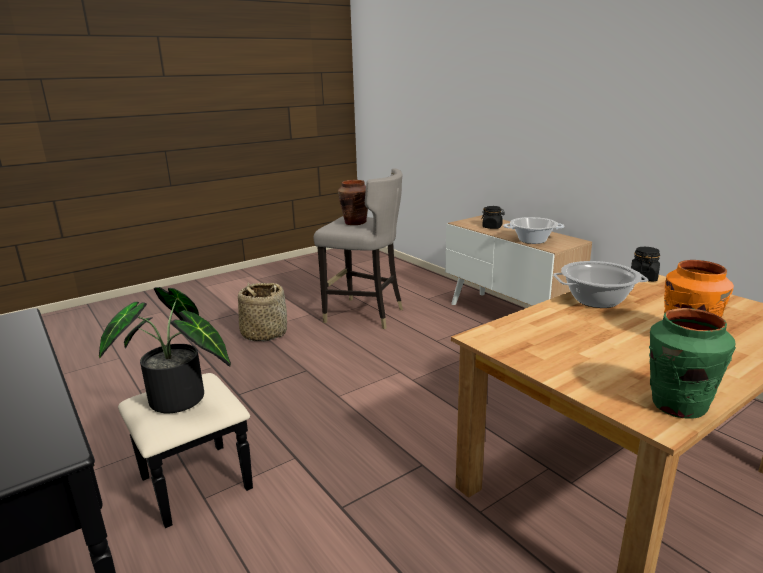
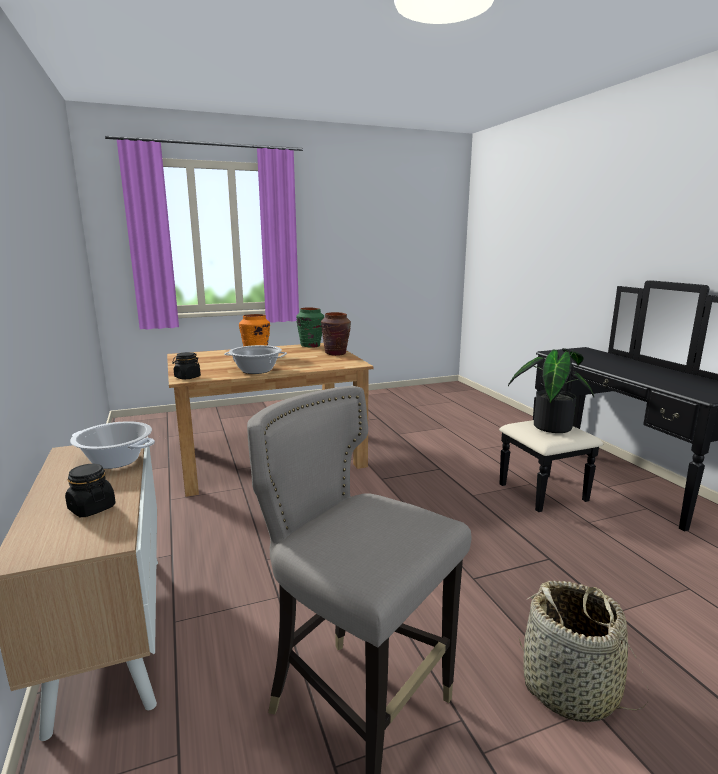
camera: 165 degrees left, 5 degrees down
(355, 223) = (374, 521): brown vase -> brown vase (336, 353)

